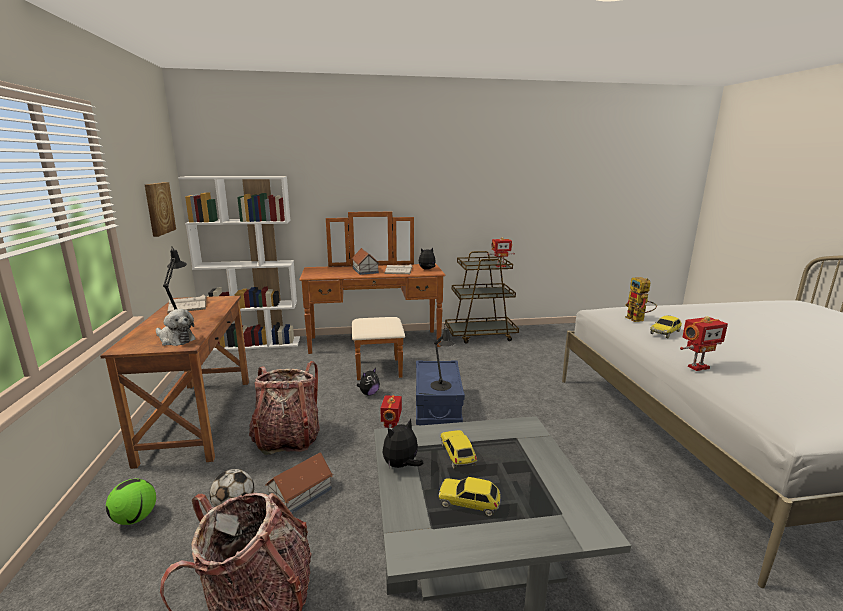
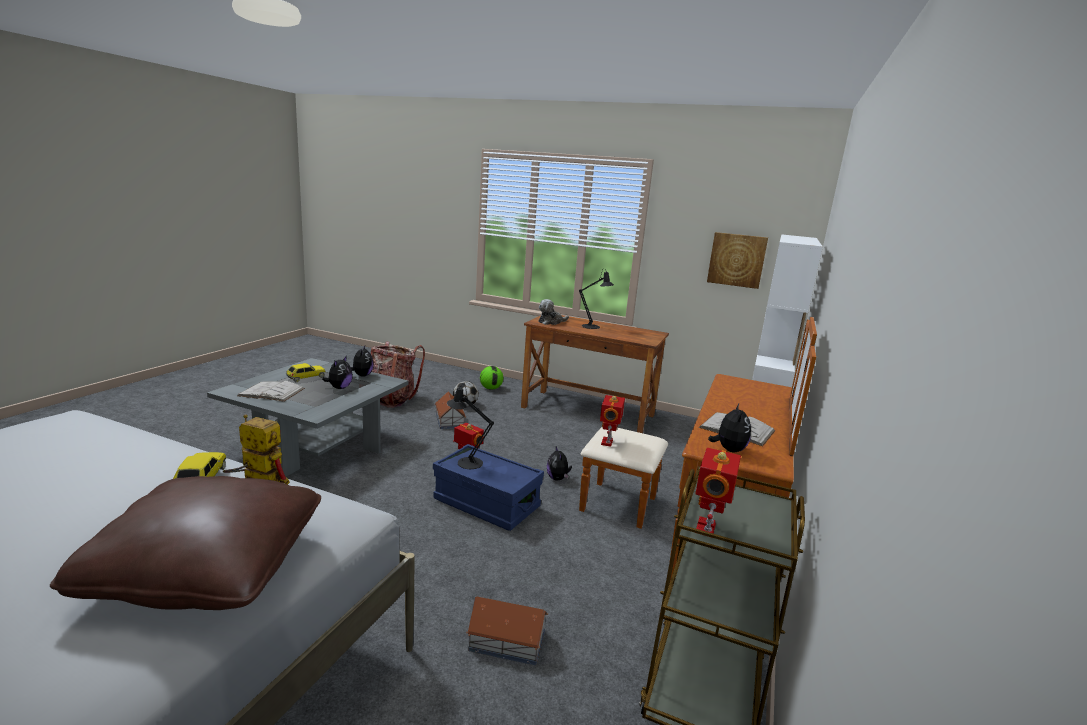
camera: 120 degrees right, 0 degrees up
(187, 305) = (638, 332): white book -> white book (271, 392)
(287, 439) = (519, 430): backpack -> none
(365, 270) = (747, 410): toy house -> toy house (508, 641)
(458, 455) = (339, 388): toy car -> plush toy
(665, 310) = (208, 567): none -> brown pillow
(697, 367) = (153, 437): toy robot -> toy robot (608, 442)

